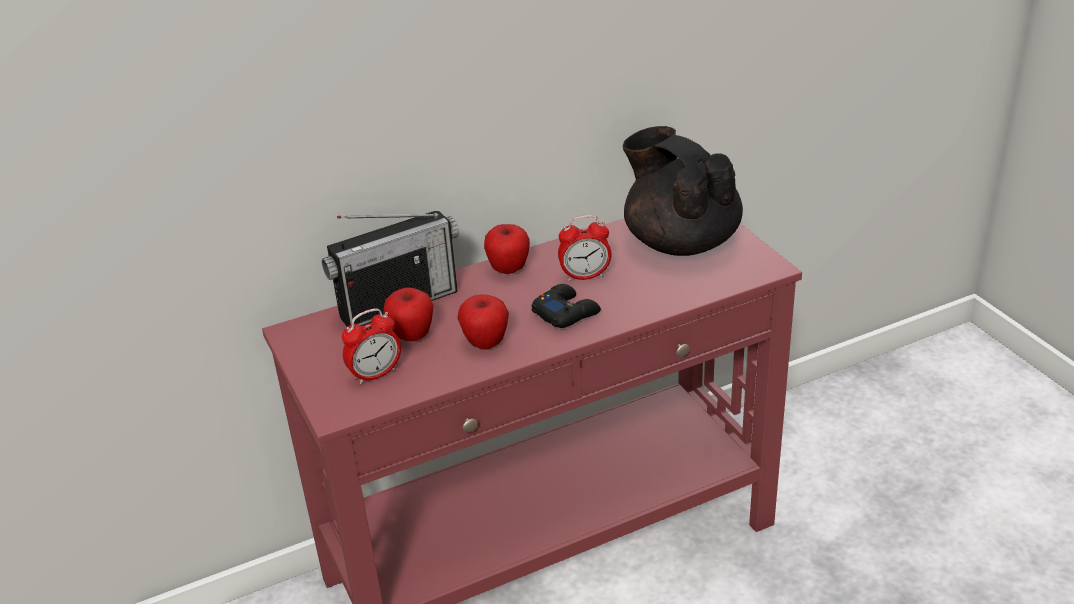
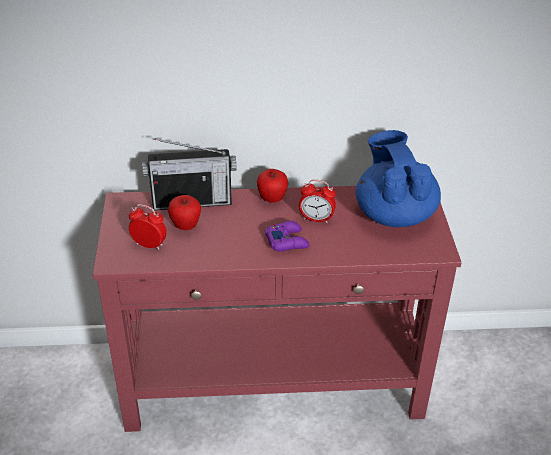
camera: 20 degrees right, 5 degrees up
(375, 374) = (149, 245): alarm clock -> alarm clock turned 150 degrees counterclockwise
(485, 343) = (225, 245): apple -> none
(565, 313) = (287, 241): black game controller -> purple game controller
(680, 242) = (394, 214): black teapot -> blue teapot

